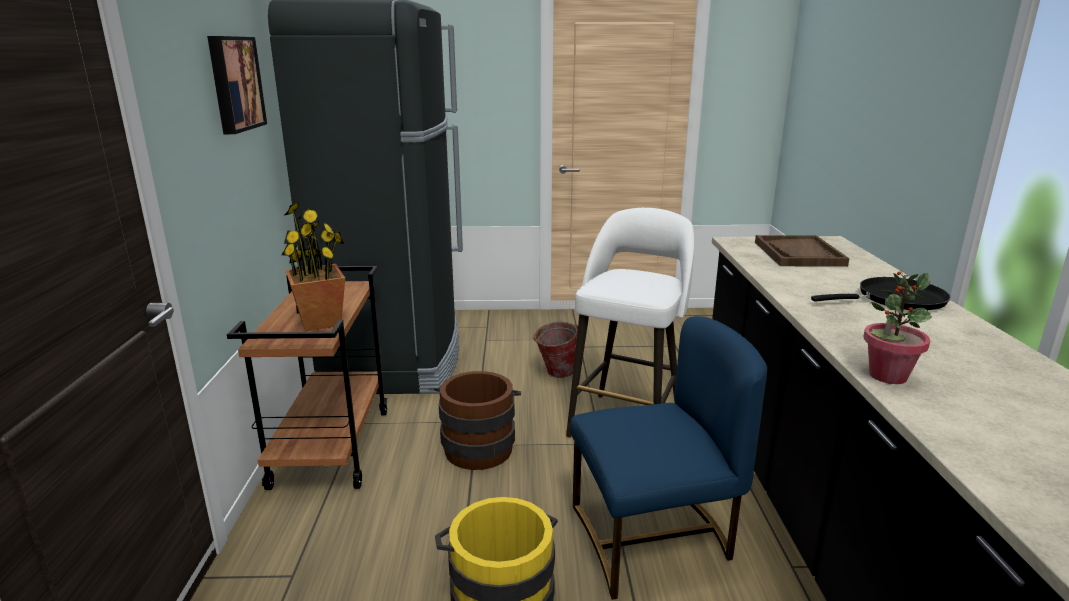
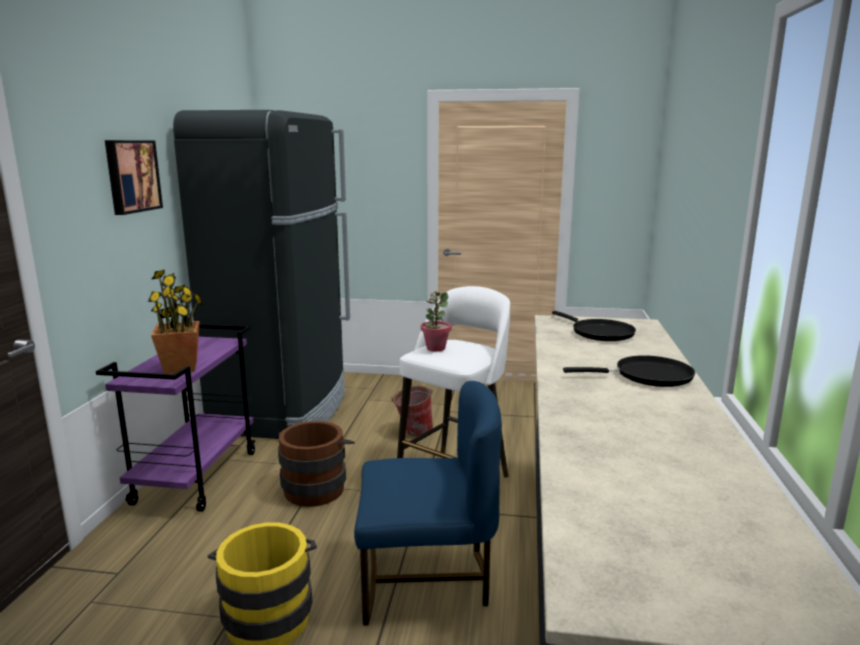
camera: 10 degrees right, 5 degrees down
(331, 447) = (196, 476): brown cart -> purple cart
(799, 254) = (599, 333): brown tray -> black frying pan
(887, 376) = (568, 437): potted plant -> potted plant (435, 348)

